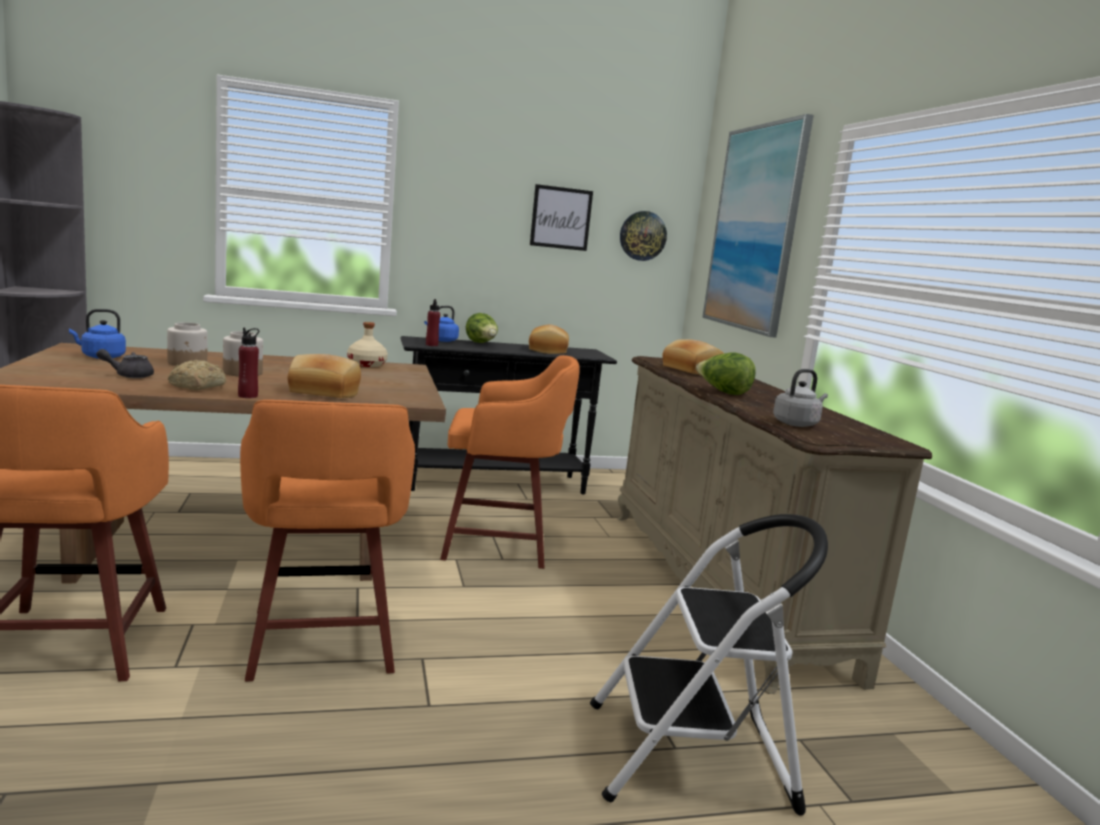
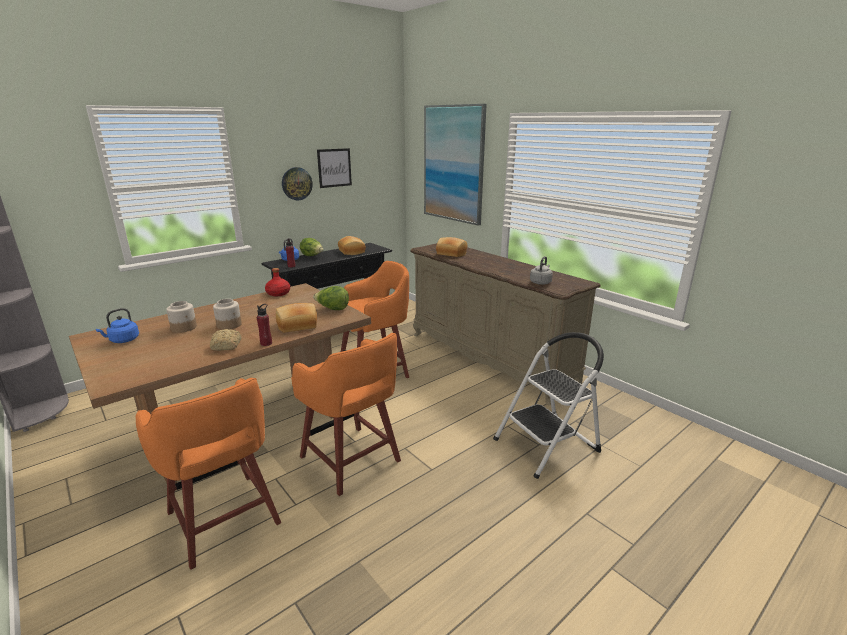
camera: 25 degrees left, 10 degrees up
(129, 375) = (172, 351): grey teapot -> none
(367, 364) = (278, 293): beige bottle -> red bottle
(642, 236) = (379, 170): wall clock -> wall clock (296, 183)
(723, 392) = (486, 268): lettuce -> lettuce (332, 309)

